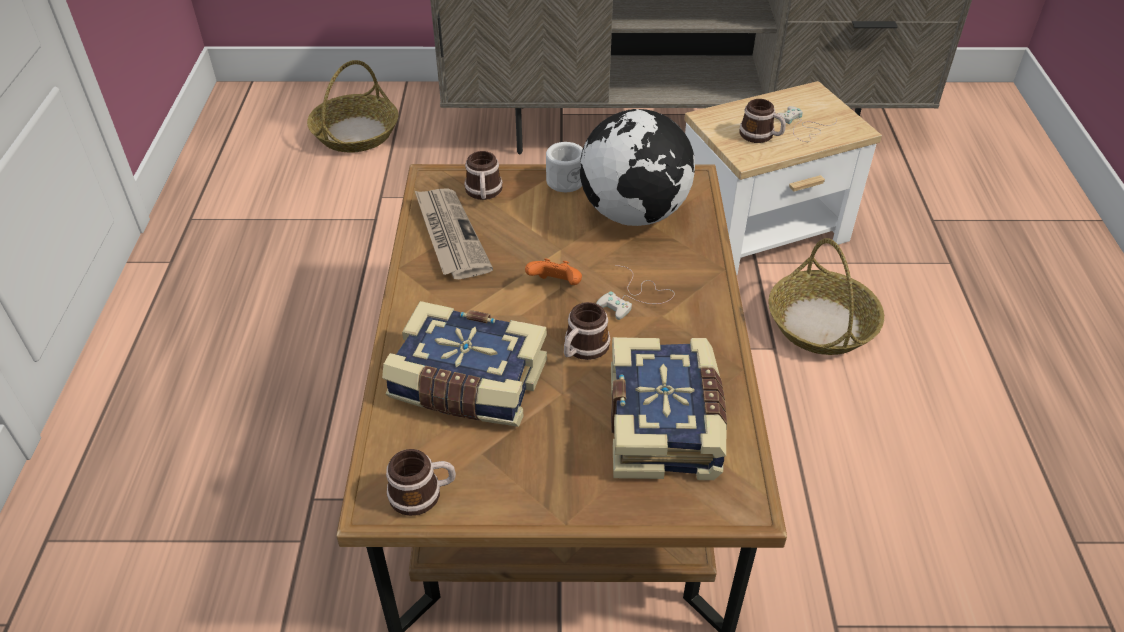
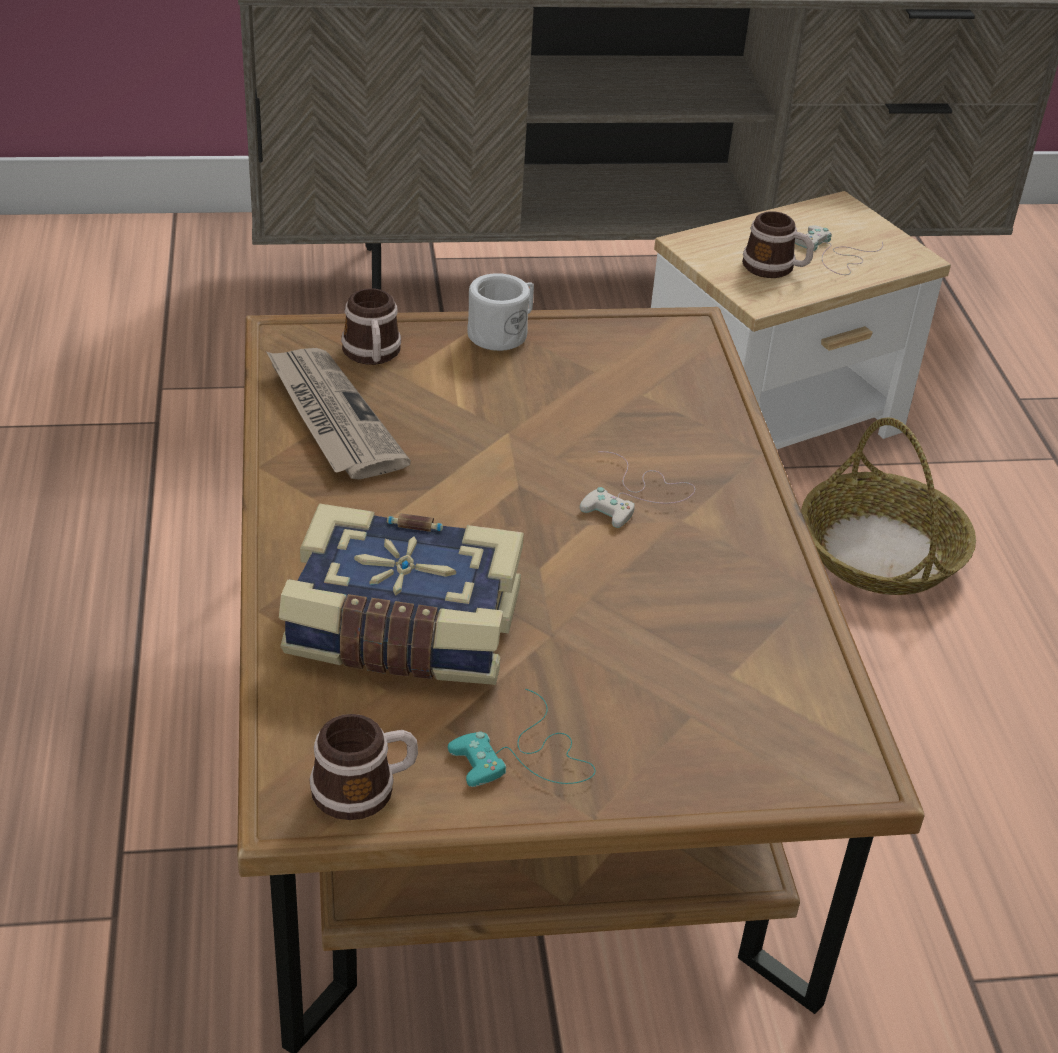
camera: 10 degrees left, 5 degrees down
(356, 133) = (103, 292): basket -> none
(529, 478) = (526, 757): none -> turquoise game controller
(556, 285) = (511, 484): orange game controller -> none
(583, 349) = (571, 572): mug -> none
(634, 214) = (611, 379): globe -> none
(666, 424) = (717, 671): book -> none

